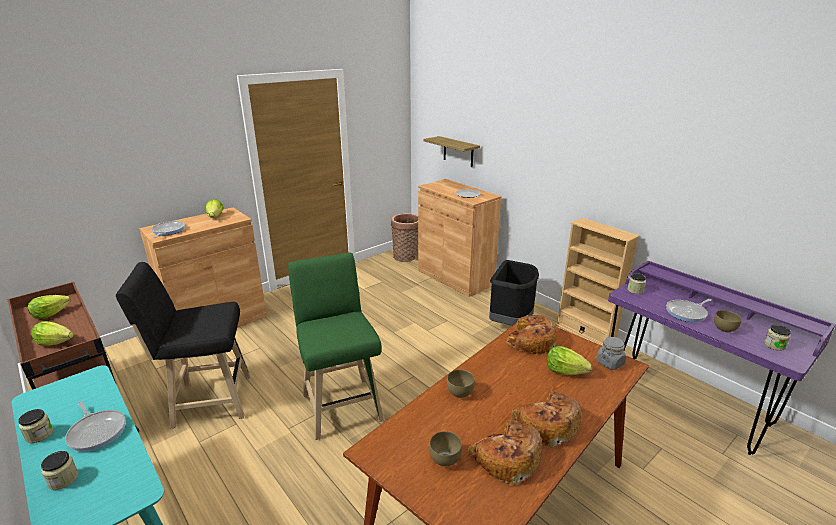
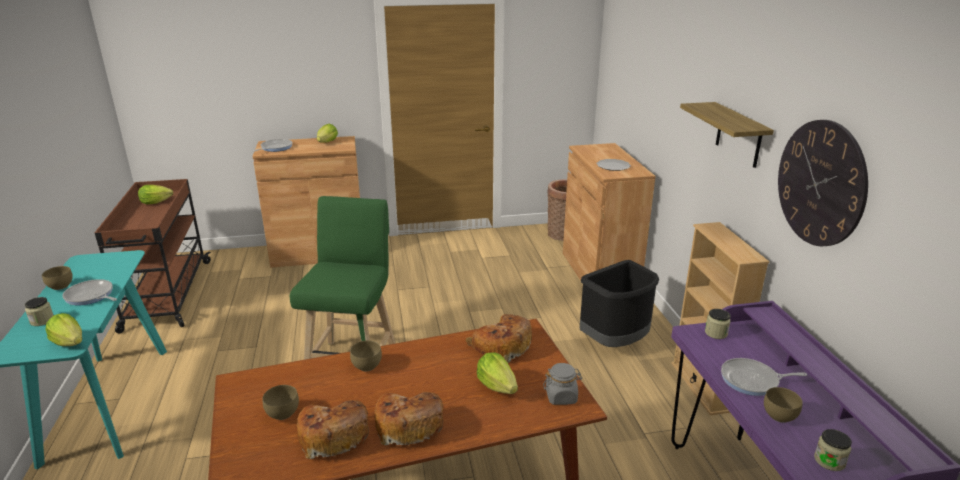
camera: 30 degrees right, 0 degrees up
(39, 435) = (60, 286): jar -> brown bowl
(55, 342) = (137, 225): lettuce -> lettuce (69, 342)
(97, 431) = (91, 296): frying pan -> frying pan turned 135 degrees clockwise
(207, 401) = (252, 319): black stool -> none
(458, 152) = (630, 110): shelf -> shelf (739, 135)
(682, 176) = (820, 183): none -> wall clock

